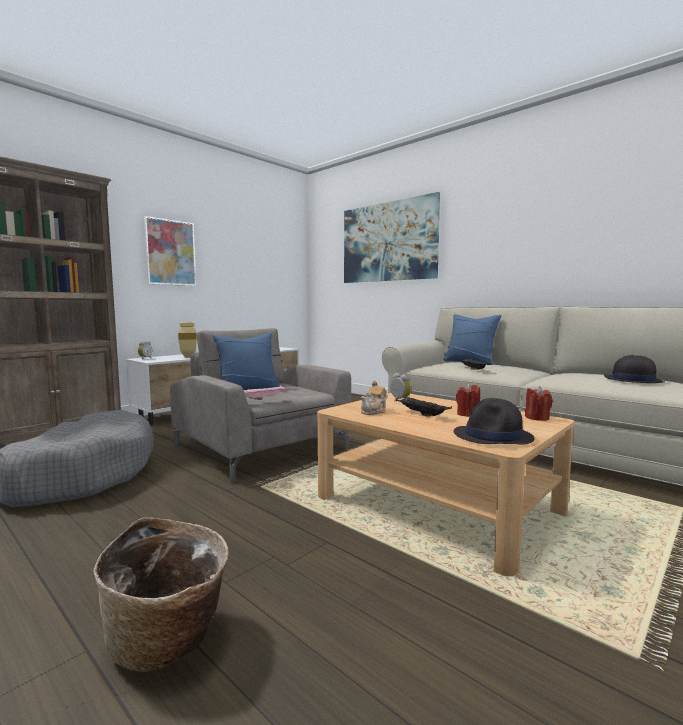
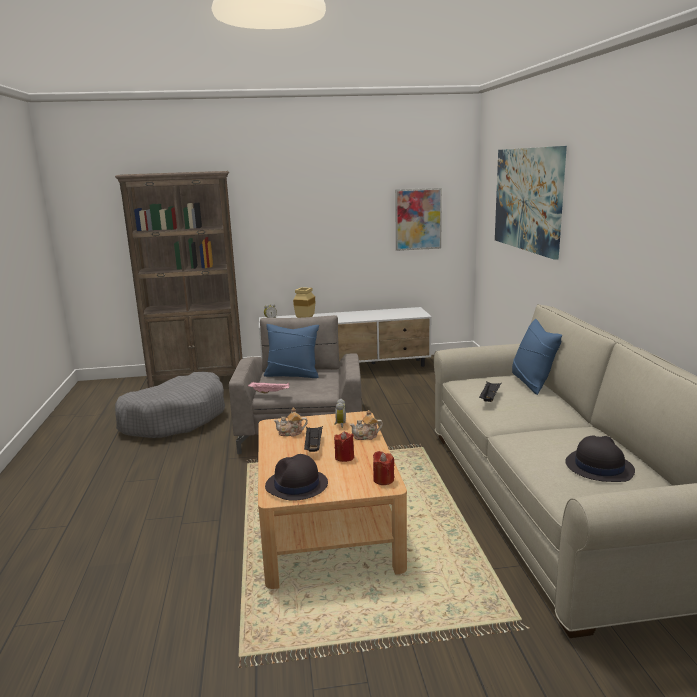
camera: 40 degrees right, 10 degrees up
(169, 639) = (93, 536): basket -> none
(170, 252) = (300, 217): picture -> picture (418, 219)
(441, 402) = (366, 436): none -> teapot

